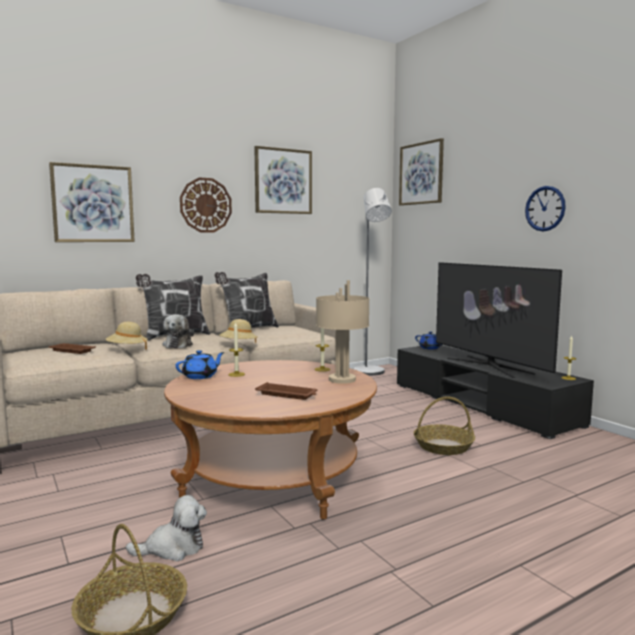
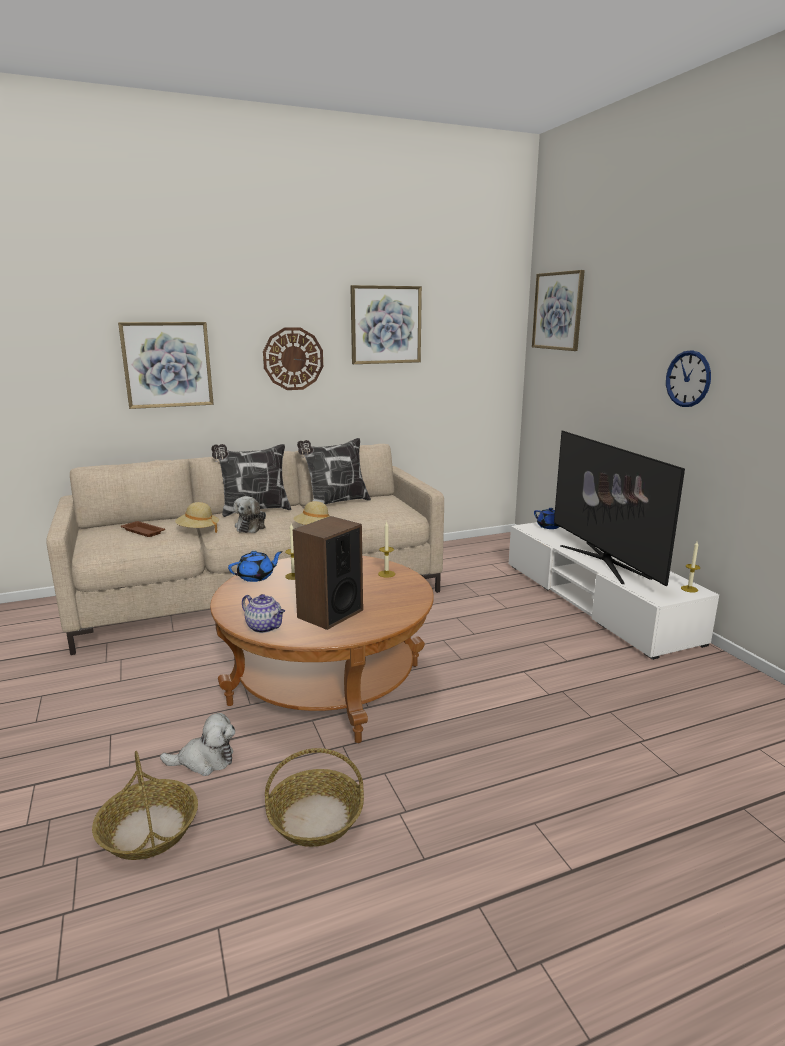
camera: 10 degrees right, 10 degrees up
(230, 406) = (265, 627): none -> teapot
(287, 395) = (330, 614): brown tray -> speaker
(341, 380) = (398, 593): beige table lamp -> none
(371, 373) = (487, 544): grey floor lamp -> none
(443, 446) = (523, 659): basket -> basket (316, 818)
(481, 404) = (595, 601): black tv stand -> white tv stand

